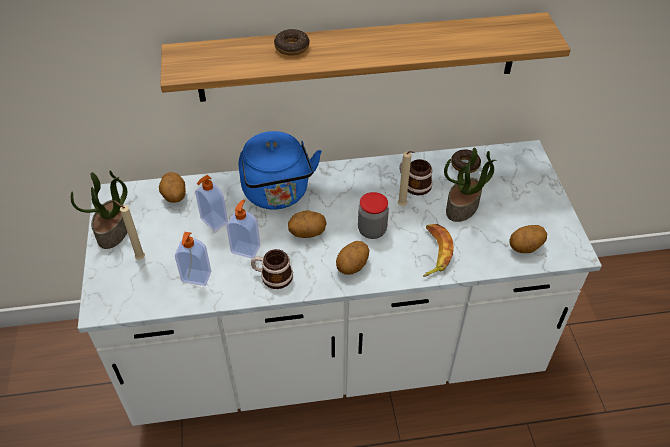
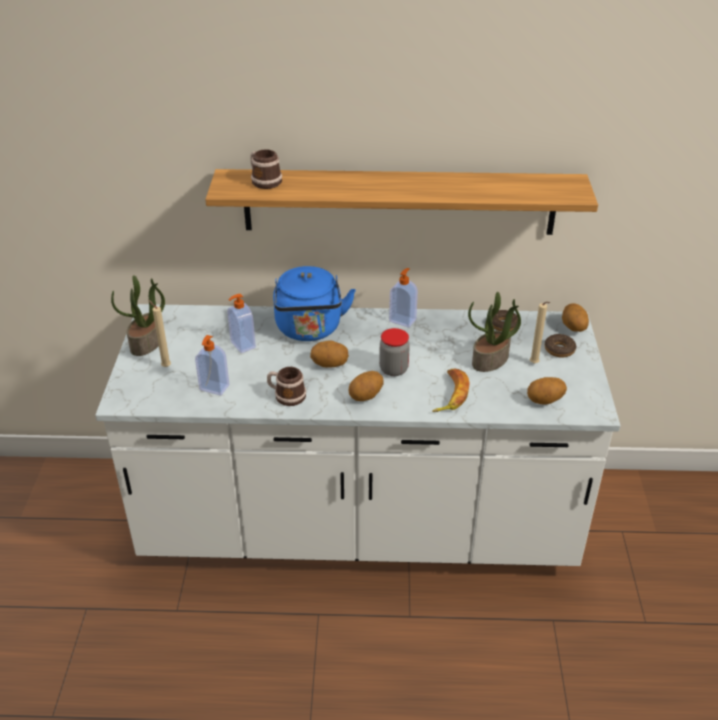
camera: 10 degrees right, 10 degrees down
(174, 196) = (210, 321): potato -> potato (573, 328)
(246, 249) = (267, 370): soap dispenser -> soap dispenser (403, 320)
(292, 47) = (332, 181): donut -> donut (559, 349)
(403, 206) = (430, 352): beige candle -> beige candle (535, 364)
(414, 184) = (446, 335): mug -> mug (264, 180)

